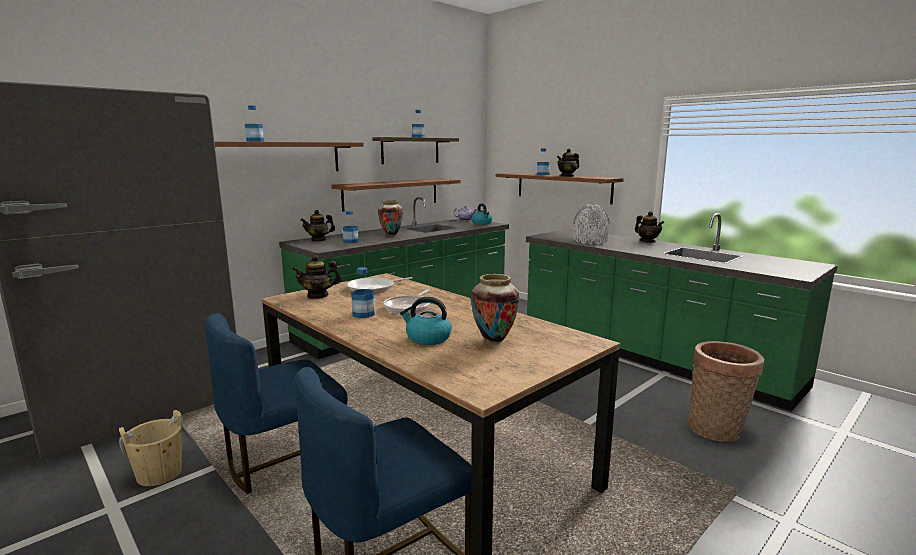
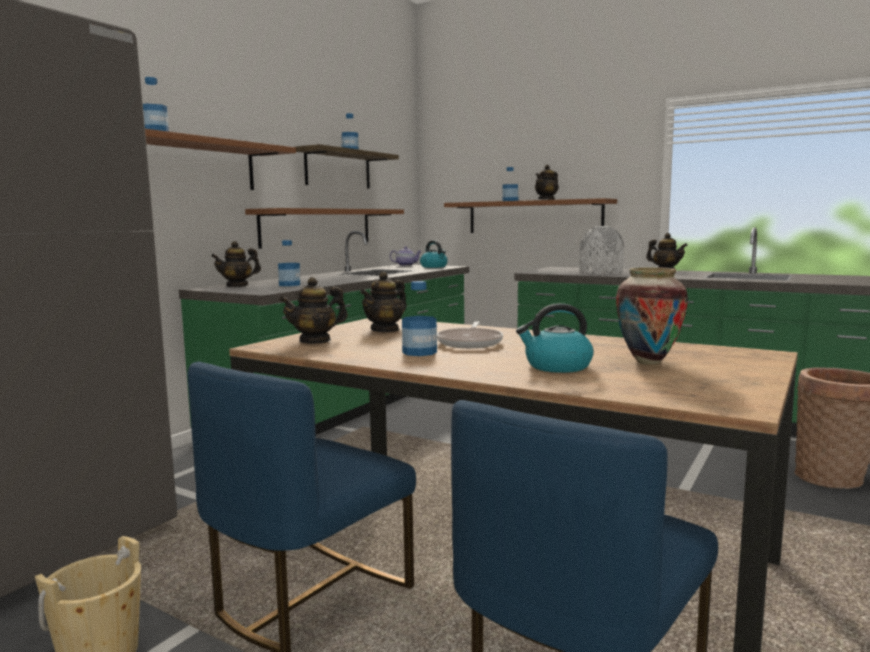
camera: 15 degrees left, 5 degrees down
(374, 288) = (385, 330): frying pan -> teapot
(391, 236) = (336, 279): vase -> none

